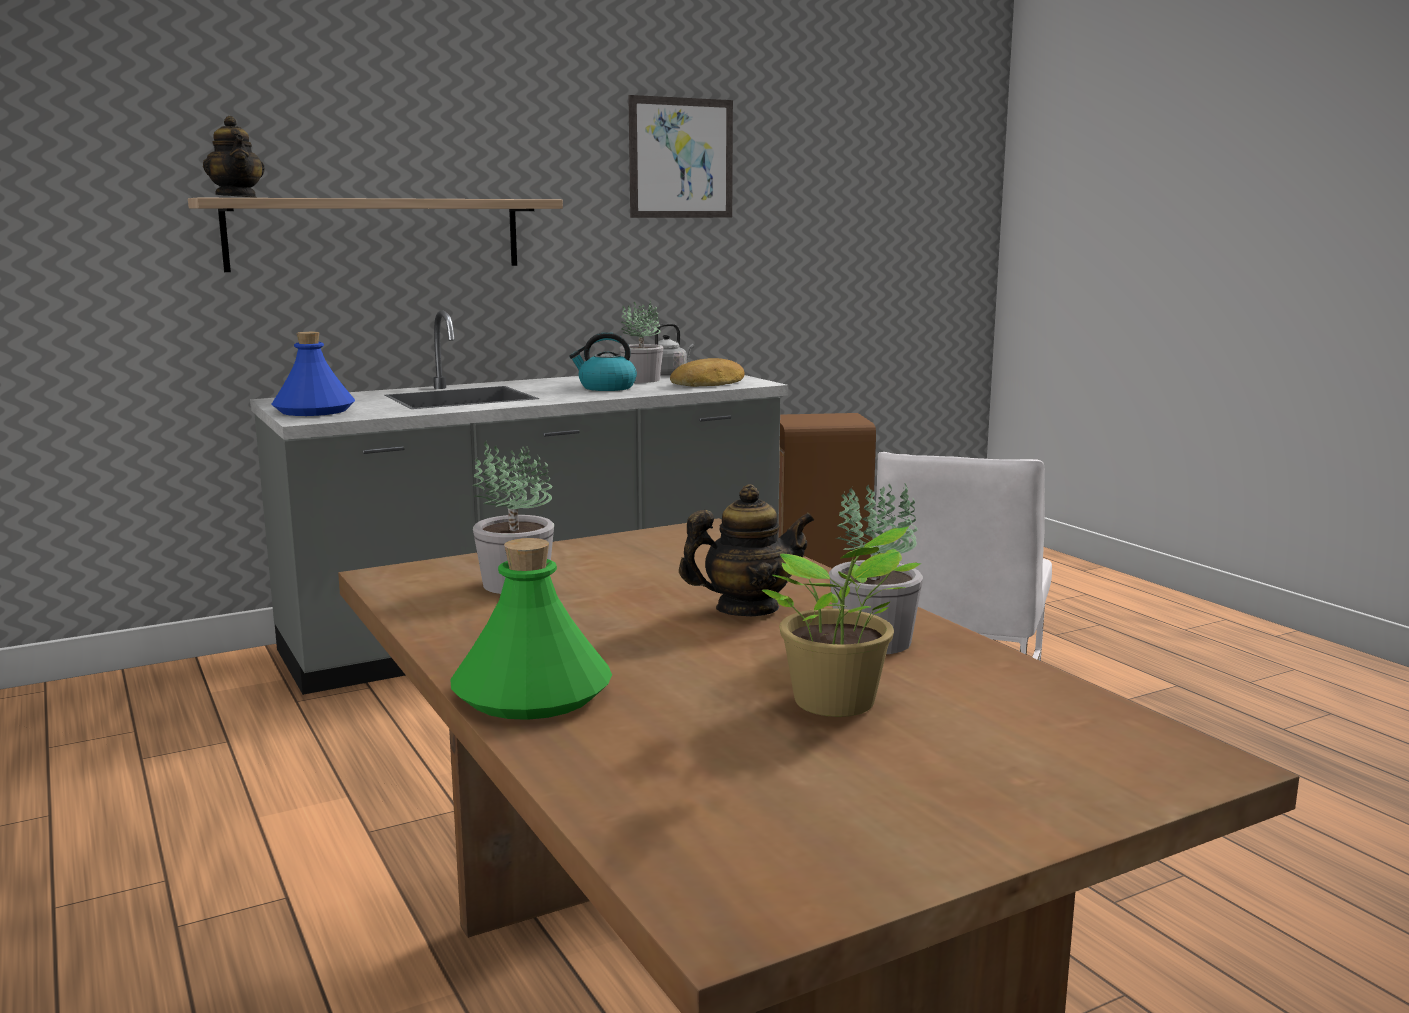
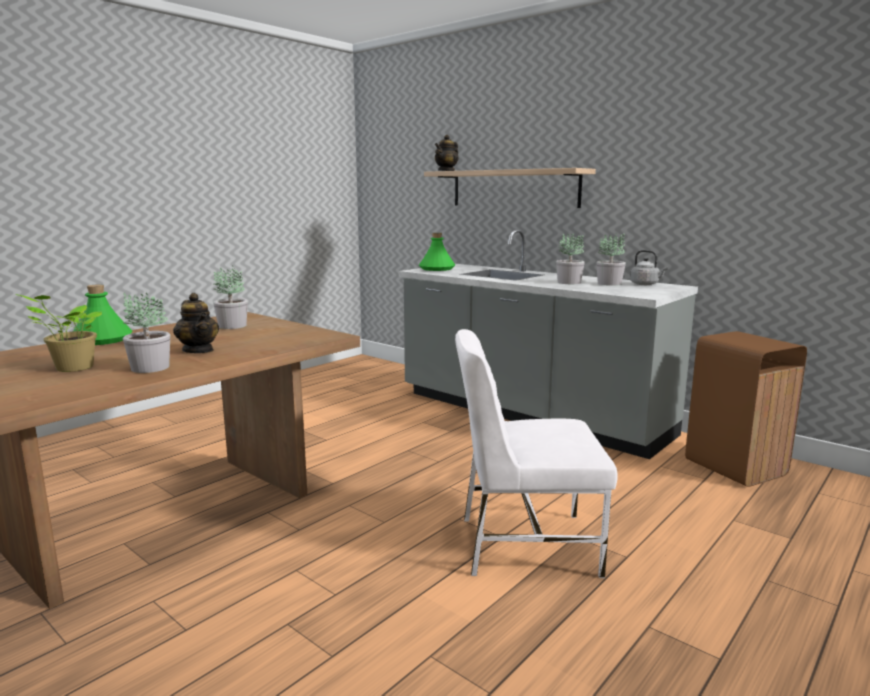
camera: 70 degrees right, 0 degrees up
(313, 410) = (437, 269): blue bottle -> green bottle
(606, 388) = (569, 282): kettle -> potted plant
(681, 158) = (699, 136): picture -> none
(709, 383) = (624, 291): bread -> none

